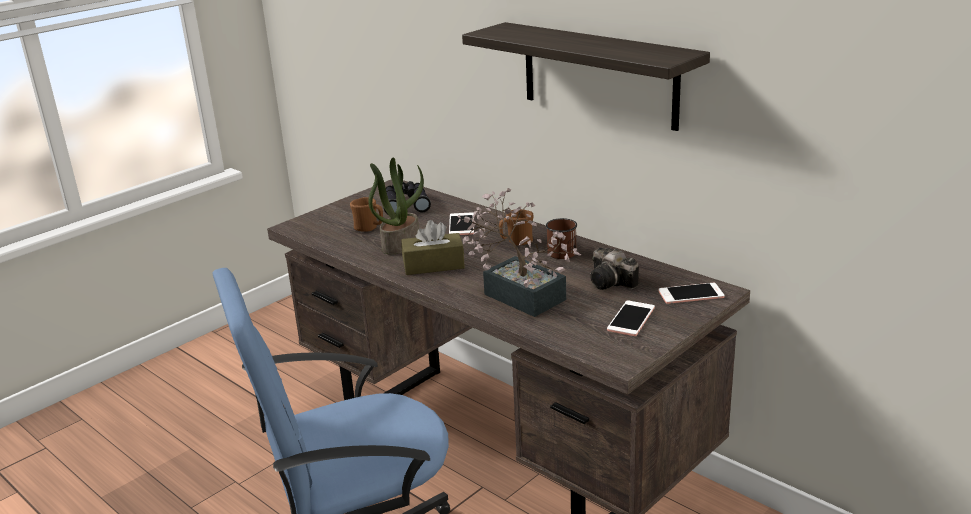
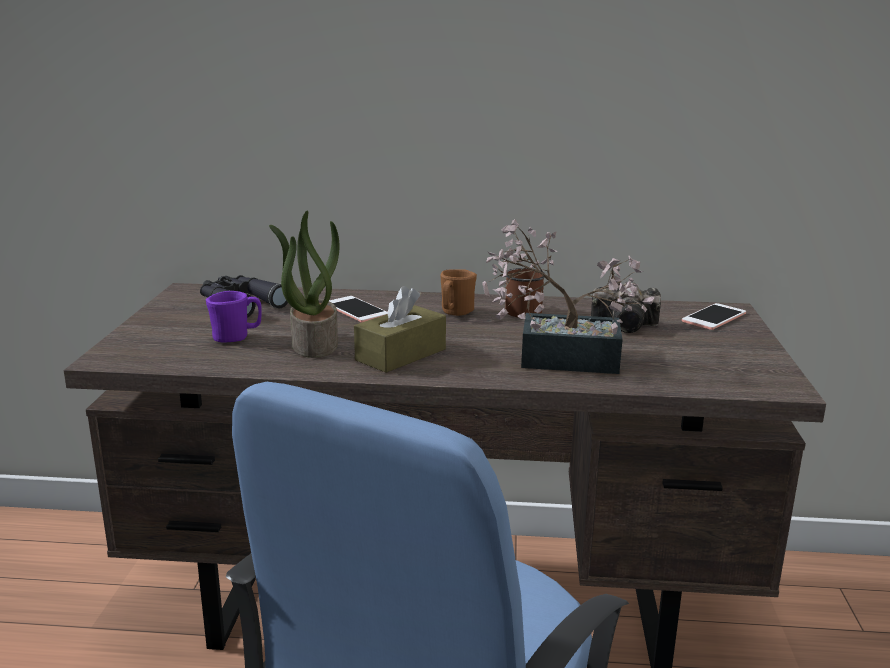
camera: 40 degrees left, 5 degrees down
(369, 228) = (236, 337): brown mug -> purple mug
(599, 75) = (539, 81): shelf -> none
(631, 319) = (711, 350): phone -> none

